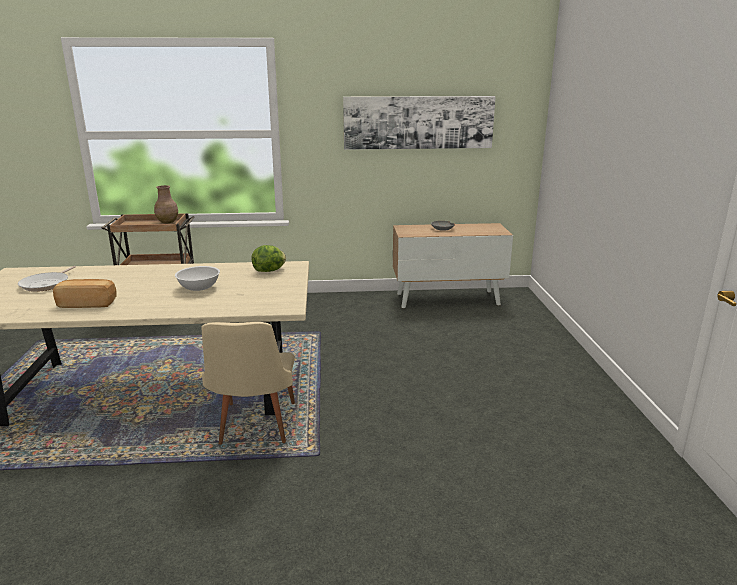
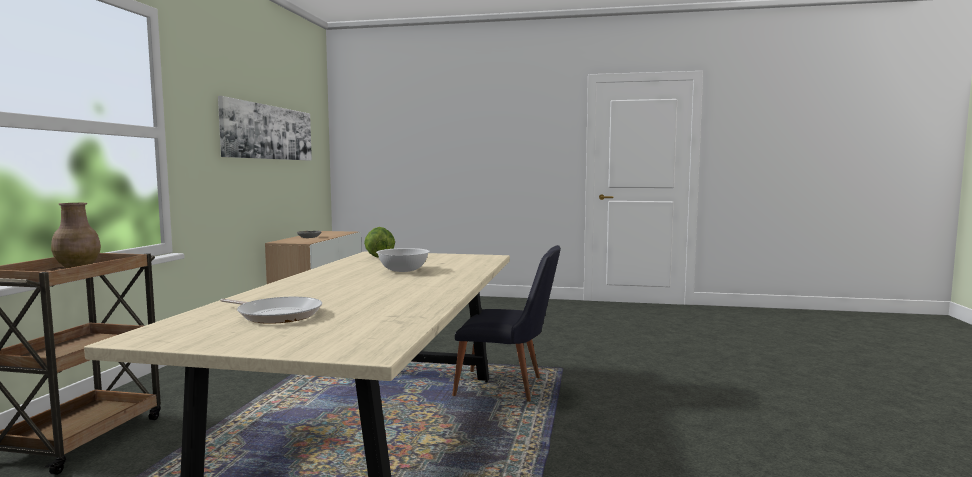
camera: 75 degrees left, 15 degrees down
(87, 303) = (405, 296): bread -> none
(254, 428) = (508, 388): beige chair -> black chair

